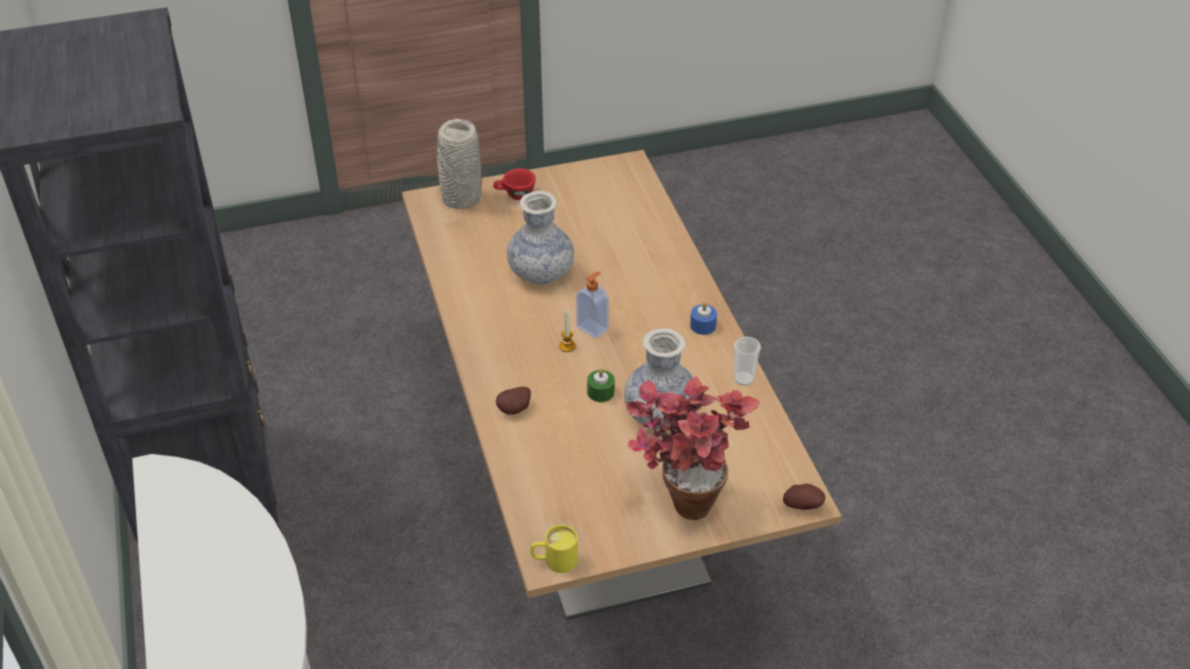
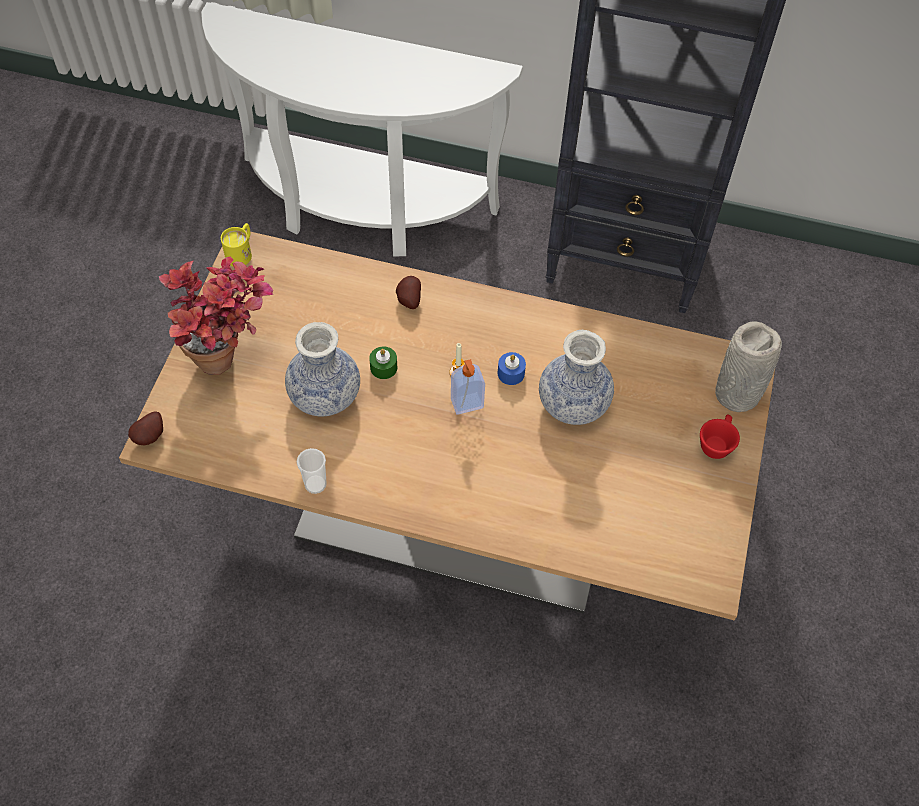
camera: 120 degrees right, 15 degrees up
(703, 325) = (406, 494): blue candle -> blue candle (511, 373)

